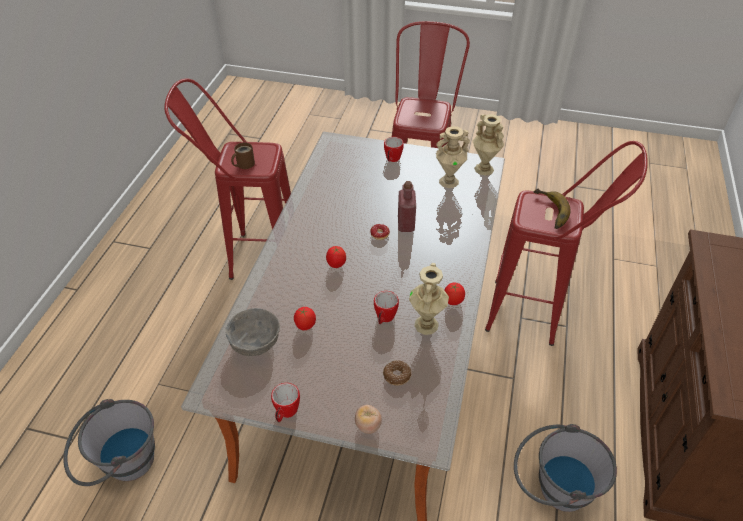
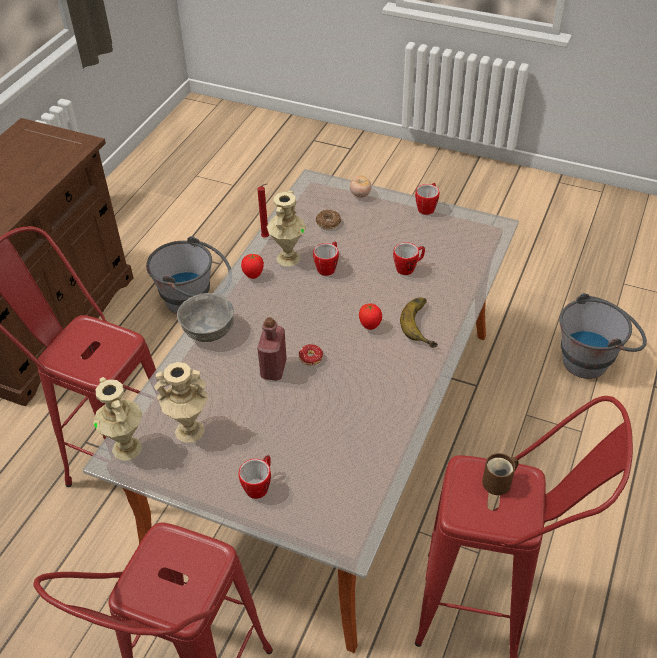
camera: 170 degrees left, 0 degrees up
(255, 344) = (458, 257): grey bowl -> grey bowl (209, 330)
(305, 326) = (408, 268): tomato -> mug
(457, 347) = (266, 237): none -> red candle
(548, 211) = (90, 350): banana -> banana (425, 324)

